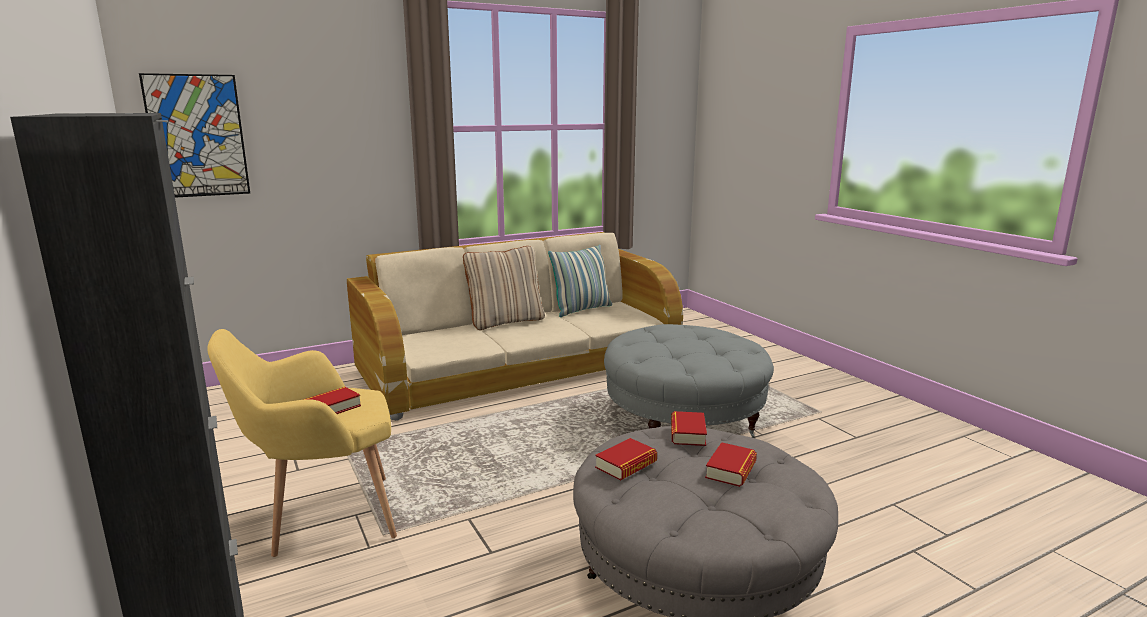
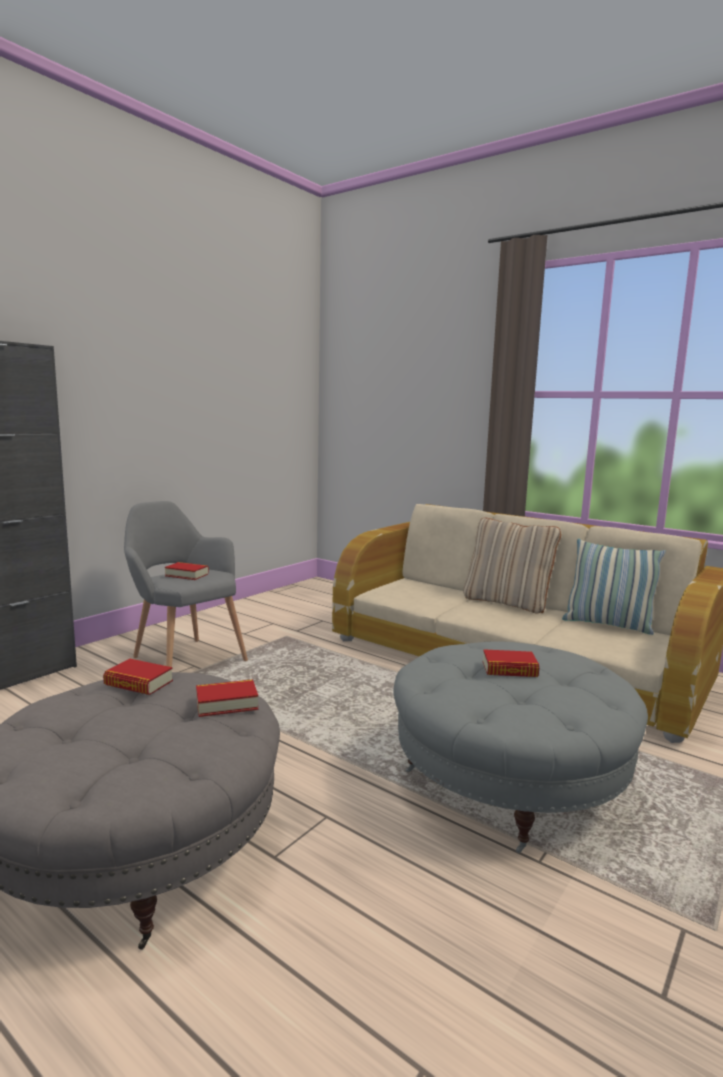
camera: 65 degrees right, 5 degrees down
(197, 136) = (353, 395): picture -> none
(323, 519) = (183, 658): yellow armchair -> grey armchair
(731, 470) = (134, 735): book -> book (509, 669)

